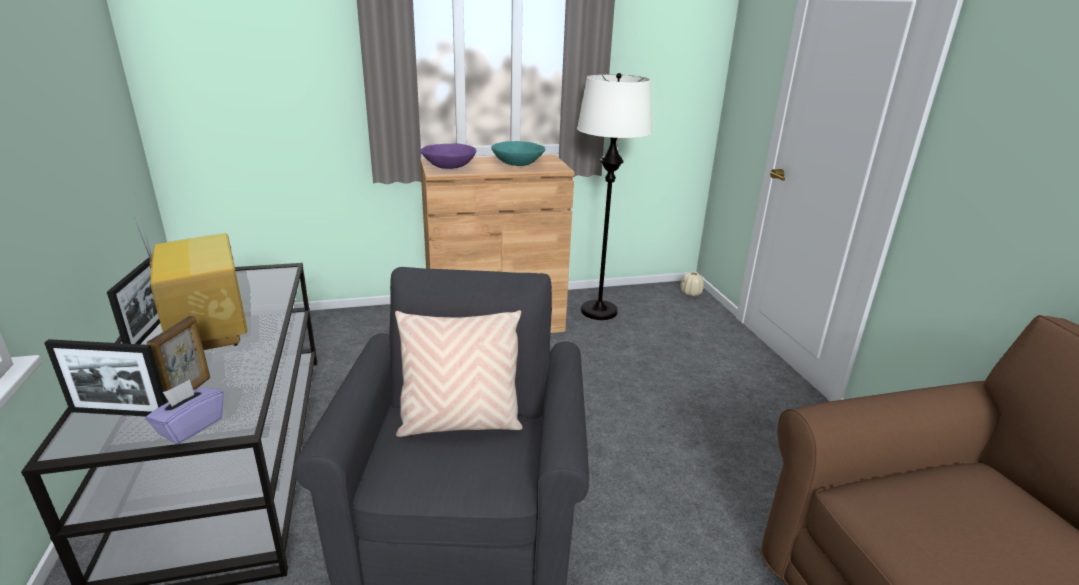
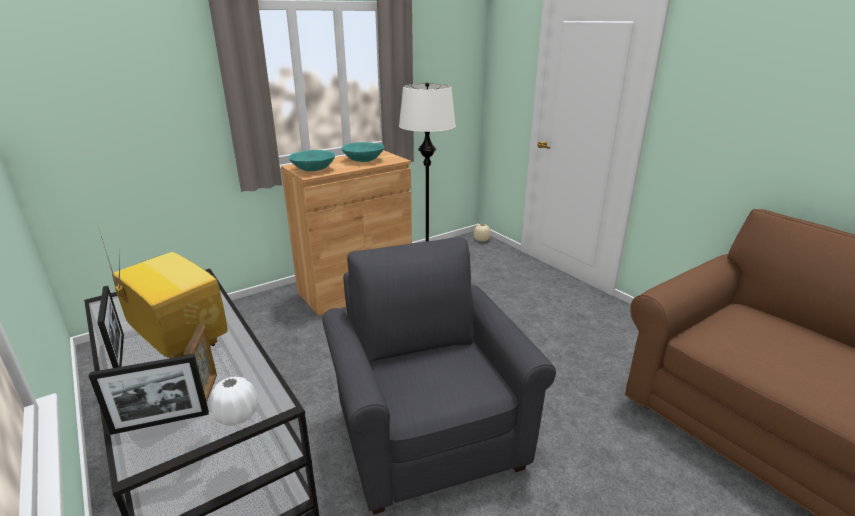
camera: 20 degrees left, 0 degrees up
(190, 427) = (237, 415): purple tissue box -> white vase
(448, 167) = (313, 169): purple bowl -> turquoise bowl
(460, 424) = (425, 360): beige pillow -> none

